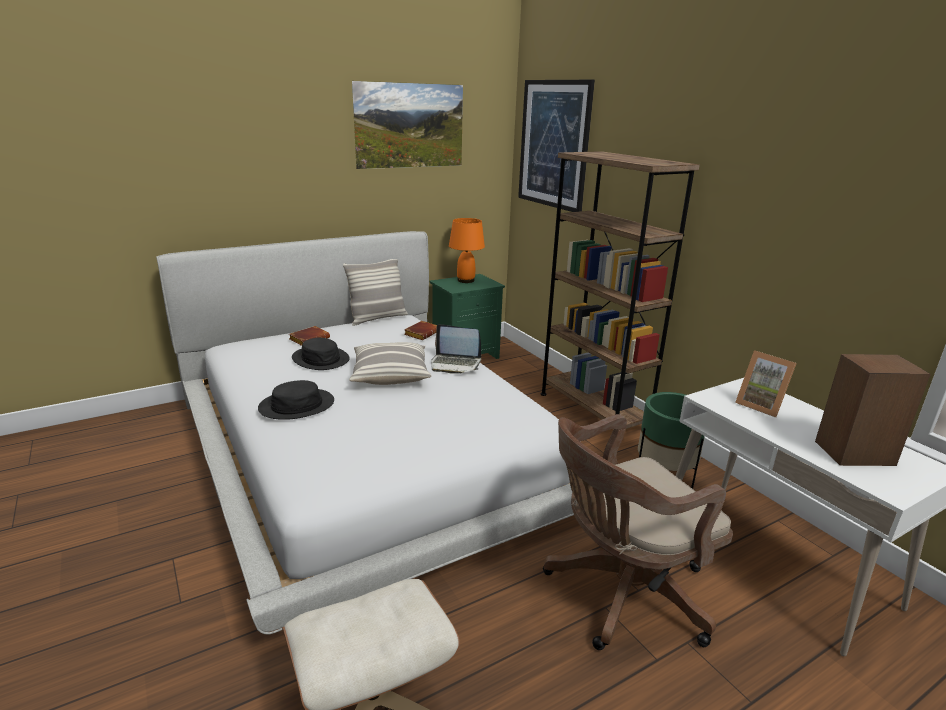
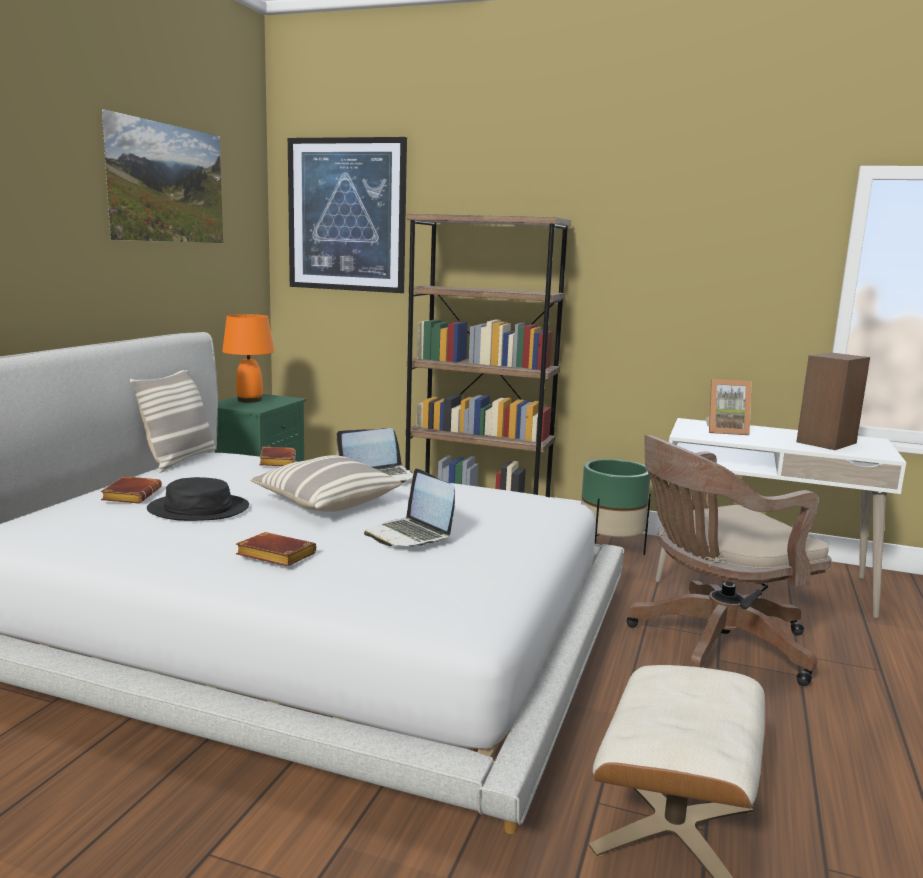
camera: 40 degrees left, 10 degrees down
(297, 405) = (273, 556): black hat -> brown book
(388, 417) = (410, 535): none -> laptop
(621, 593) = (712, 645): brown office chair -> brown office chair turned 45 degrees clockwise

